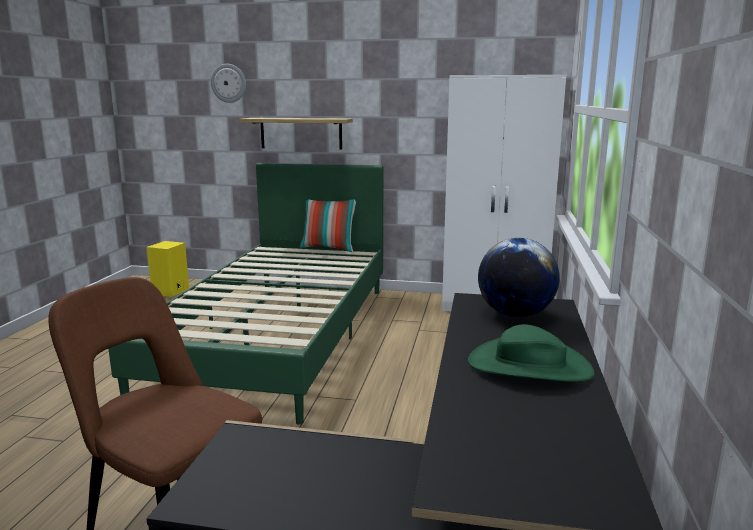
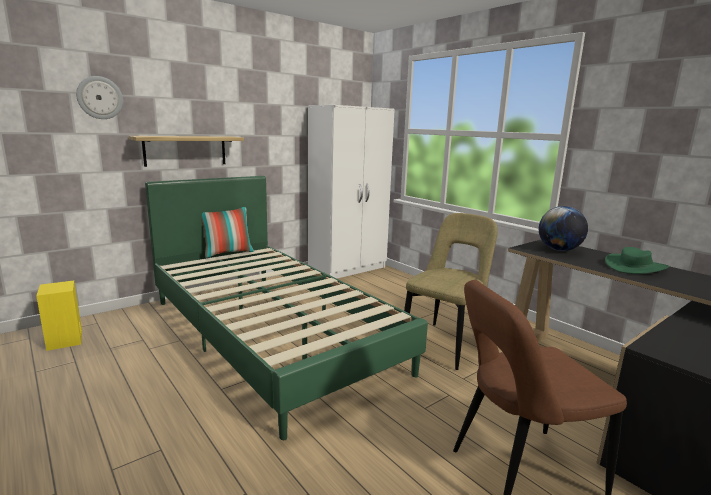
camera: 50 degrees left, 0 degrees up
(402, 415) = (445, 344): none -> beige chair

